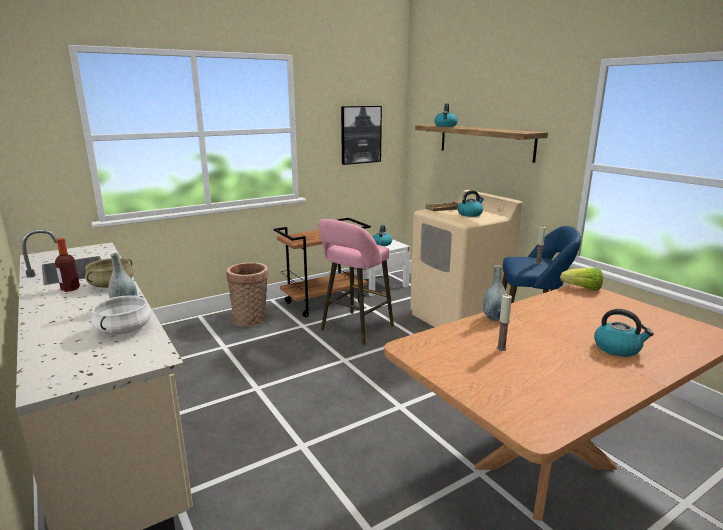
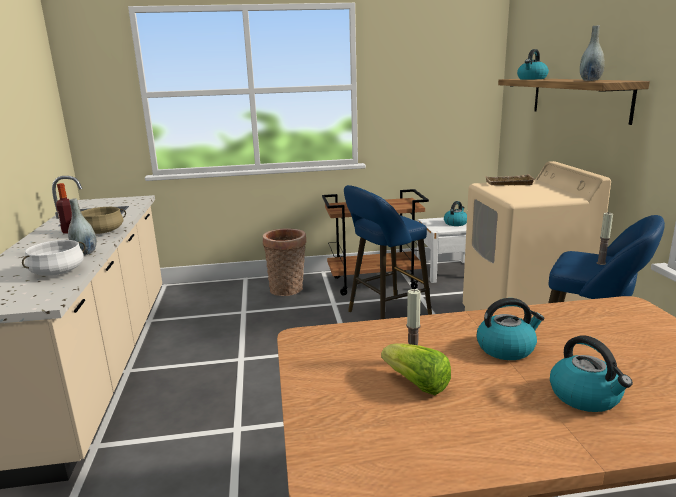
camera: 25 degrees right, 0 degrees up
(354, 329) = (385, 316): pink stool -> blue stool
(360, 134) = (439, 93): picture -> none
(470, 214) = (536, 192): kettle -> kettle (506, 348)
(494, 318) = (449, 323): grey vase -> grey vase (590, 80)
(582, 288) = (627, 305): lettuce -> lettuce (416, 384)

